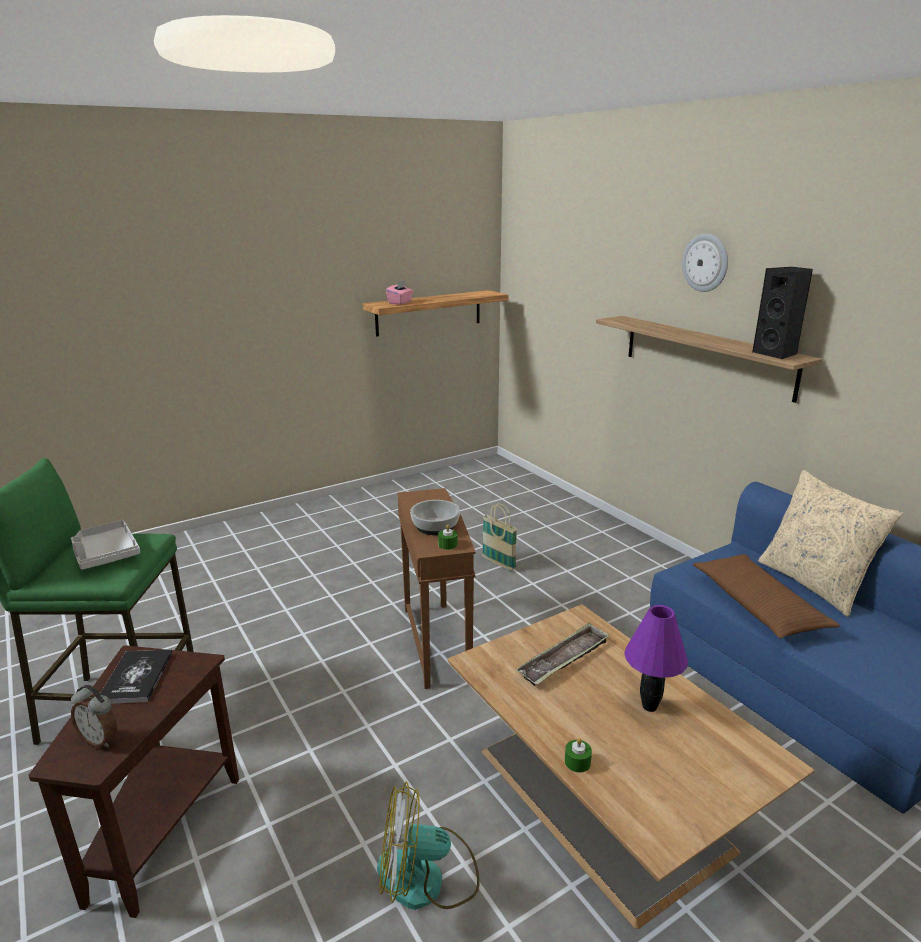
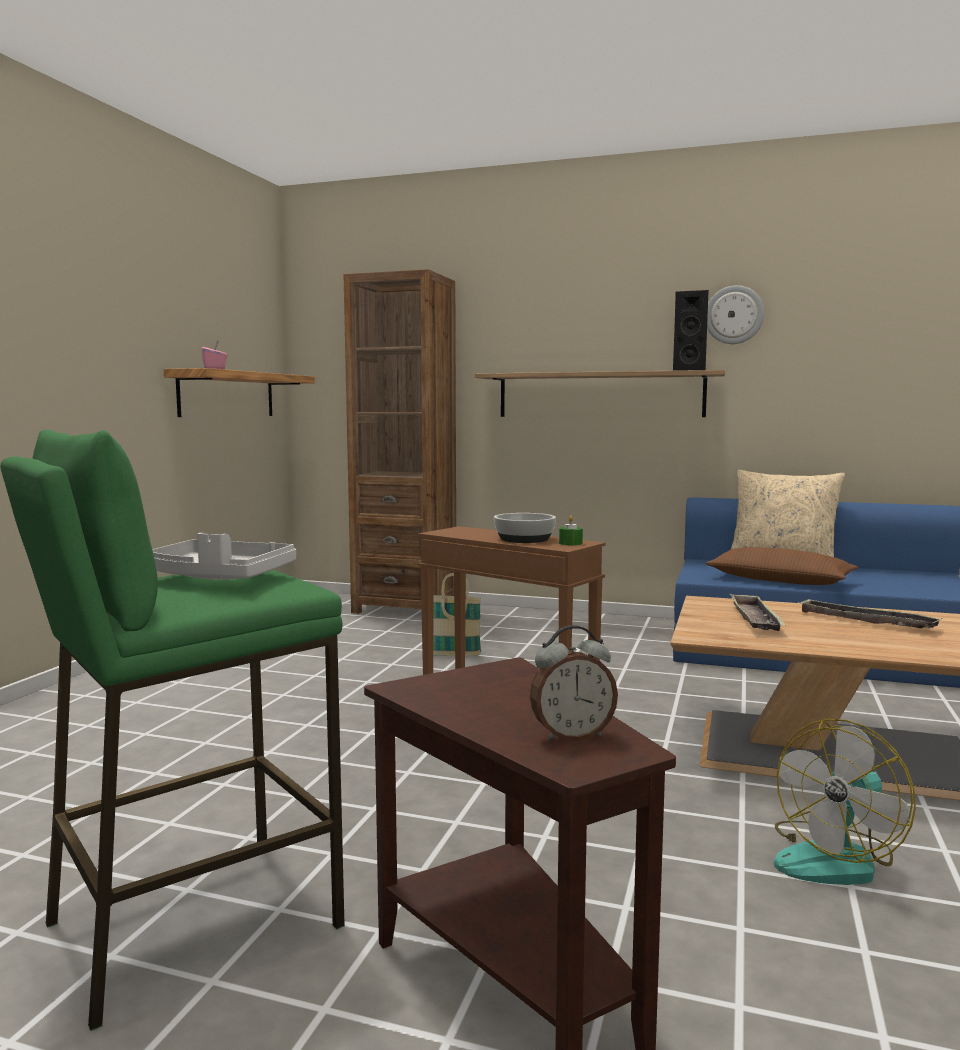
camera: 40 degrees left, 15 degrees down
(137, 677) = (466, 694): book -> none
(541, 498) = (405, 608): none -> brown bookcase
(577, 762) = (903, 653): green candle -> none
(650, 706) = (866, 621): purple table lamp -> tray
(705, 263) = (587, 305): wall clock -> wall clock (734, 315)

